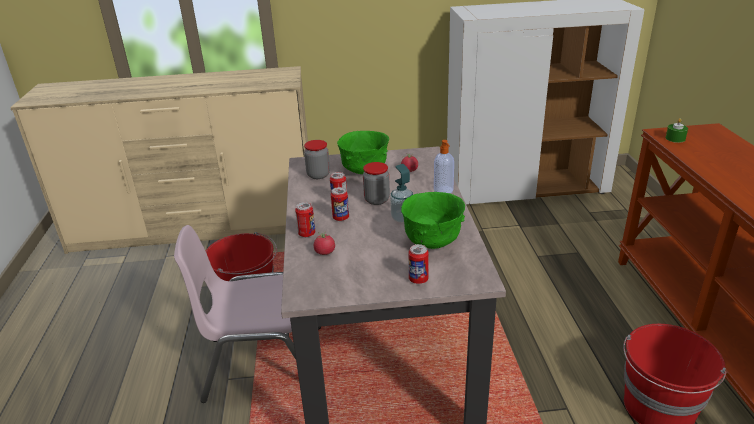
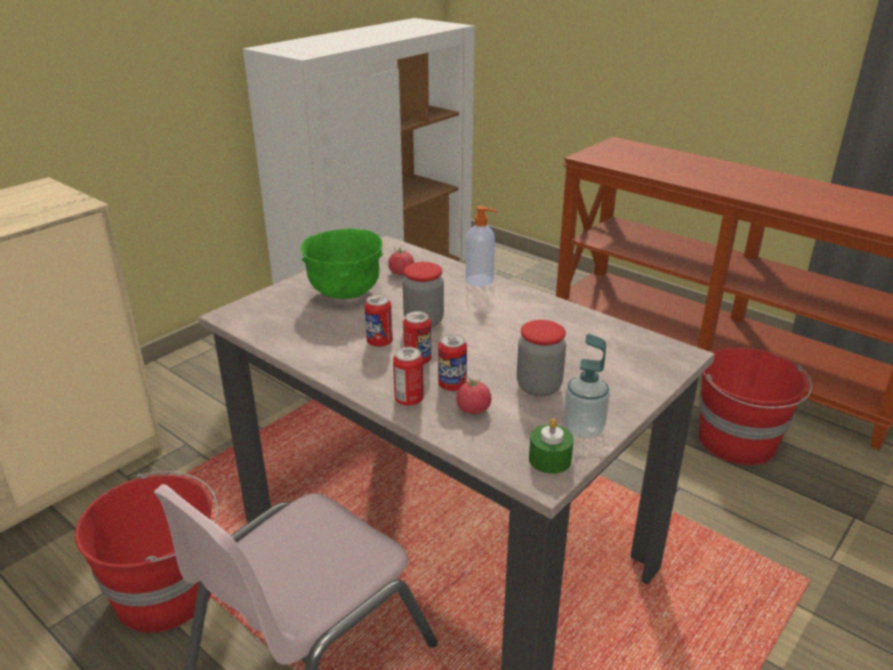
camera: 45 degrees left, 0 degrees up
(318, 175) = (288, 322): jar -> jar (539, 387)
(402, 218) = (490, 329): soap dispenser -> soap dispenser (583, 429)
(418, 279) = (626, 385): can -> can (452, 385)
(432, 242) = (569, 340): green bowl -> none
(675, 138) = (605, 158): green candle -> green candle (550, 459)

